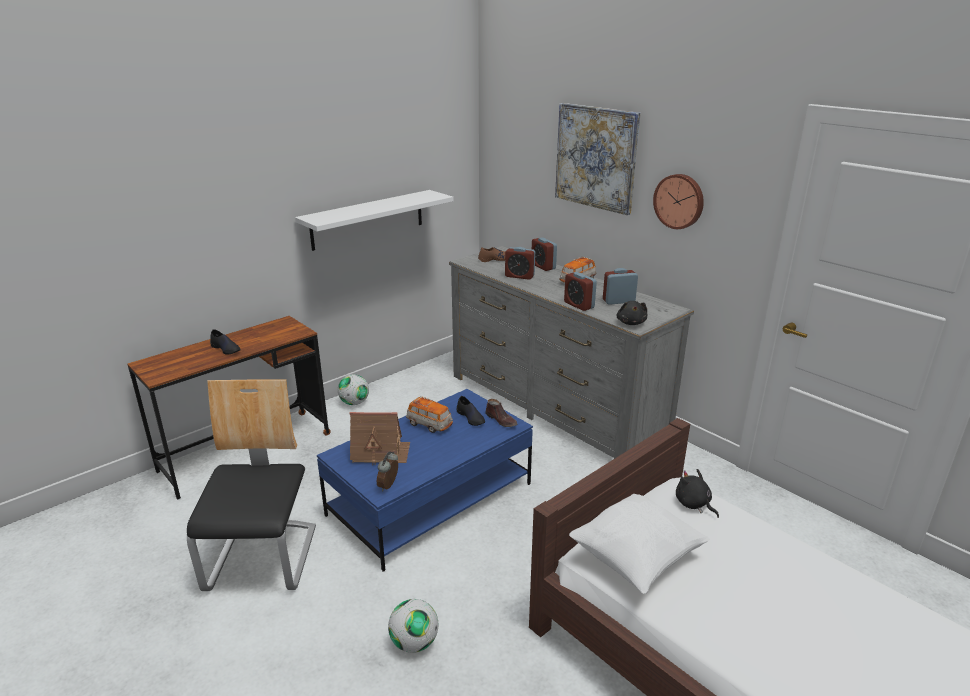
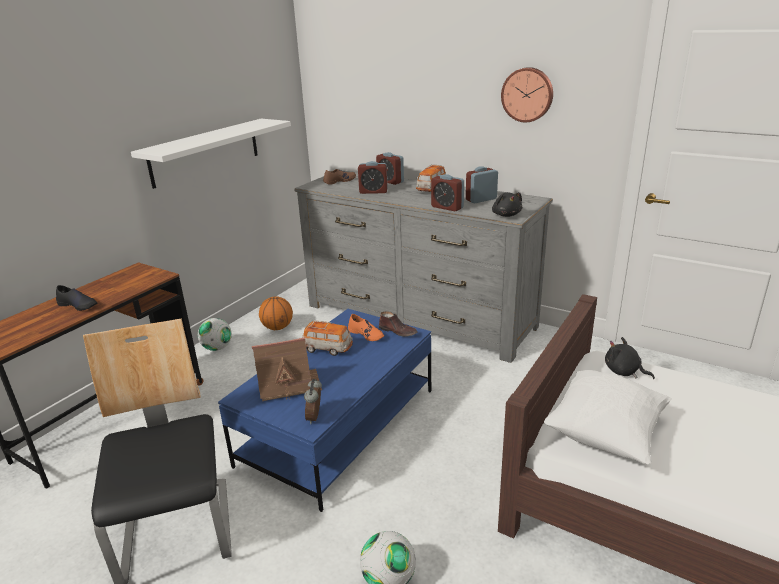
camera: 15 degrees left, 0 degrees up
(415, 393) = (278, 328): none -> basketball
(471, 417) = (366, 334): black shoe -> orange shoe
(596, 157) = (434, 64): picture -> none

